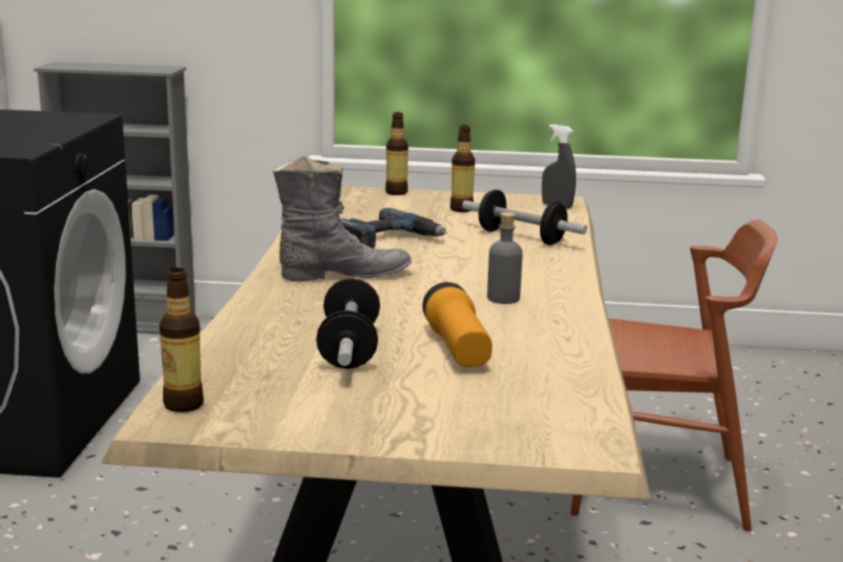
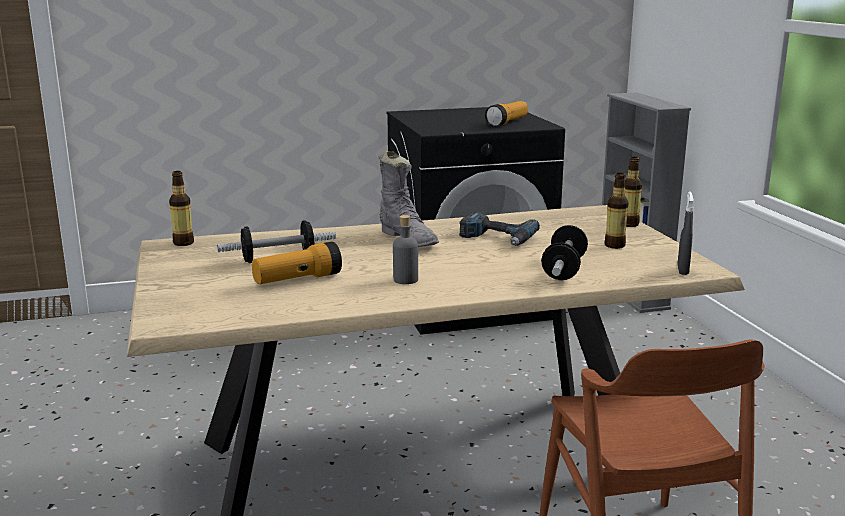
camera: 70 degrees right, 0 degrees up
(38, 123) = (507, 123): none -> flashlight

